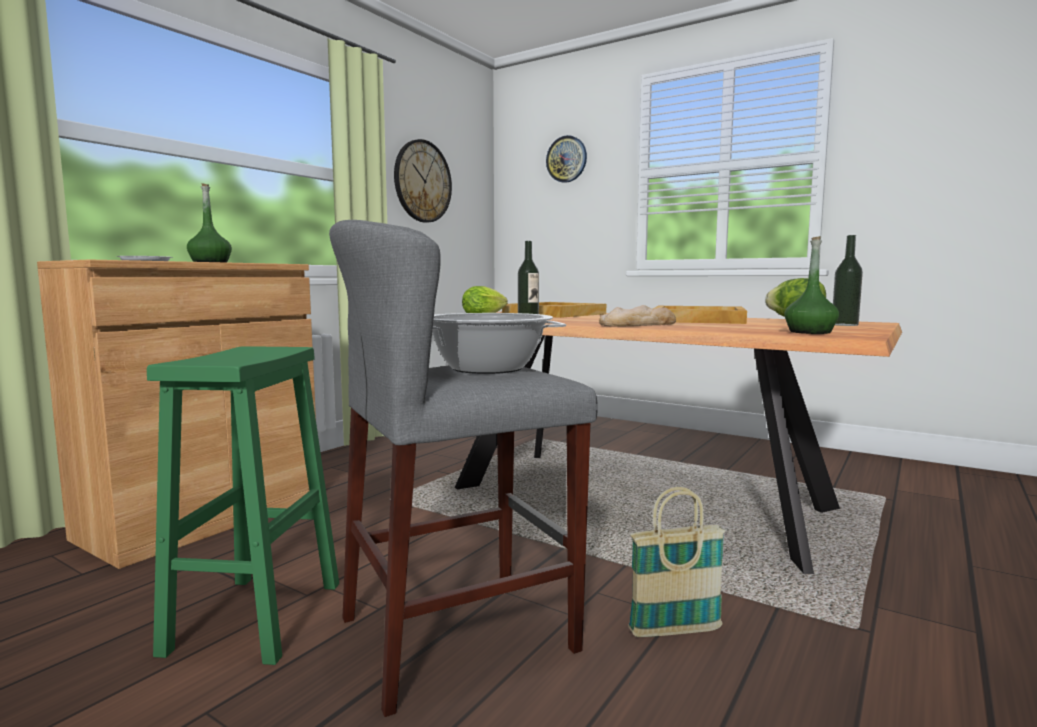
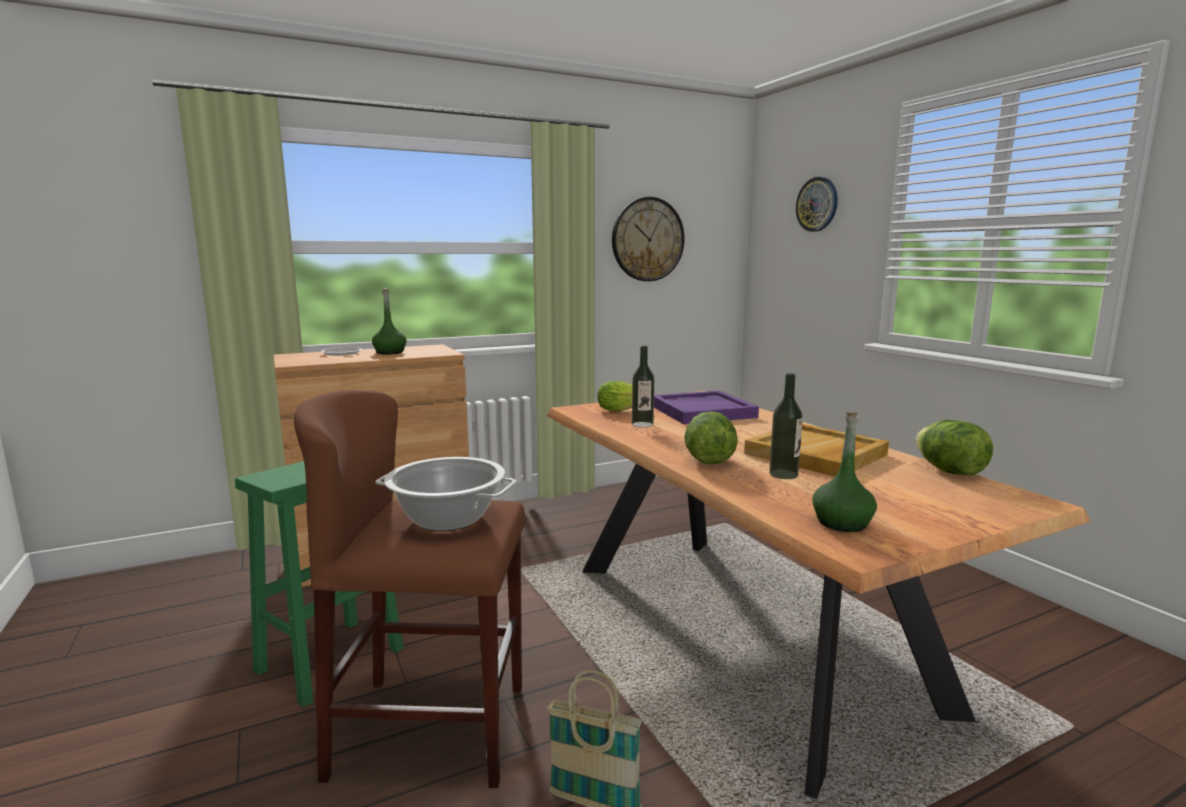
camera: 30 degrees right, 5 degrees up
(459, 634) = (431, 730): grey stool -> brown stool
(554, 314) = (702, 411): beige tray -> purple tray
(638, 324) = (709, 460): bread -> lettuce
(844, 325) = (965, 504): bottle -> bottle (783, 474)

